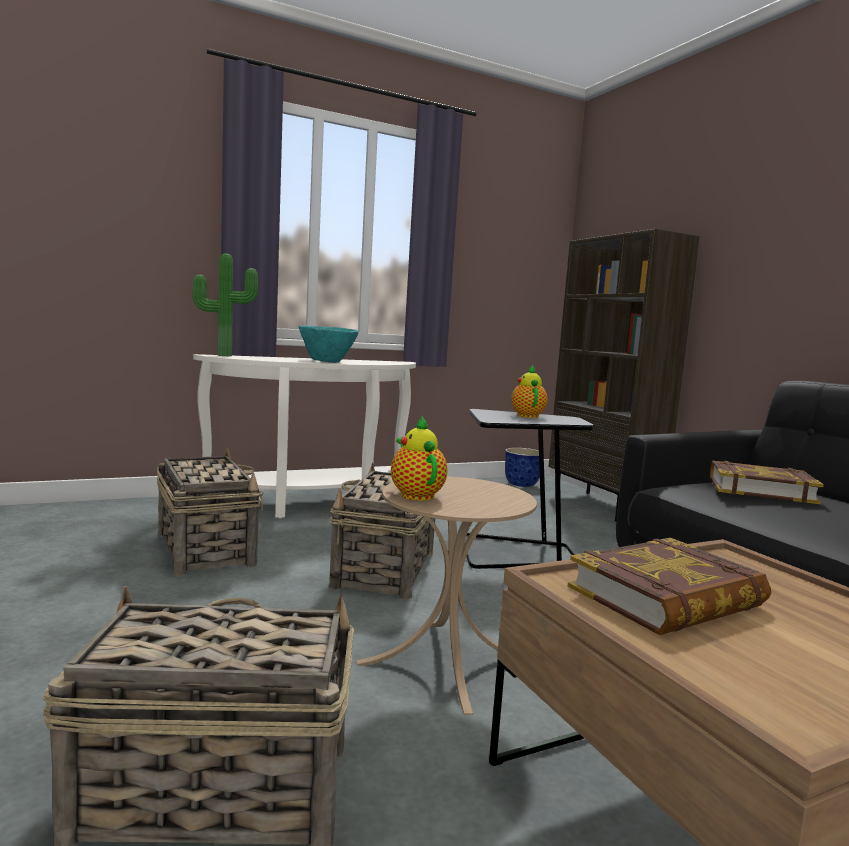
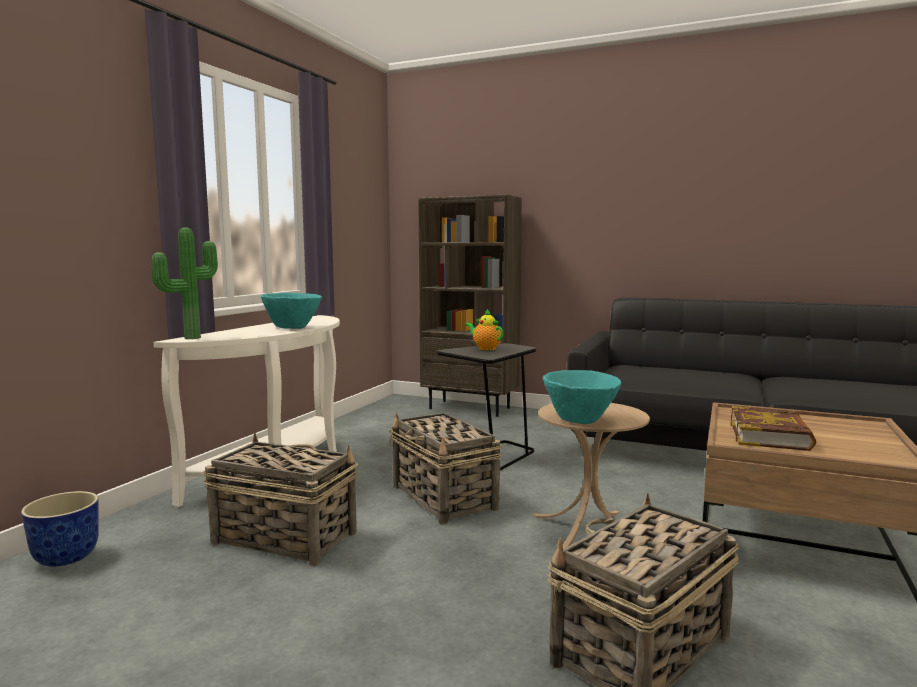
camera: 40 degrees left, 0 degrees up
(415, 494) = (580, 420): teapot -> turquoise bowl
(522, 484) = (392, 406): planter -> planter (67, 558)
(760, 489) = (648, 370): book -> none

